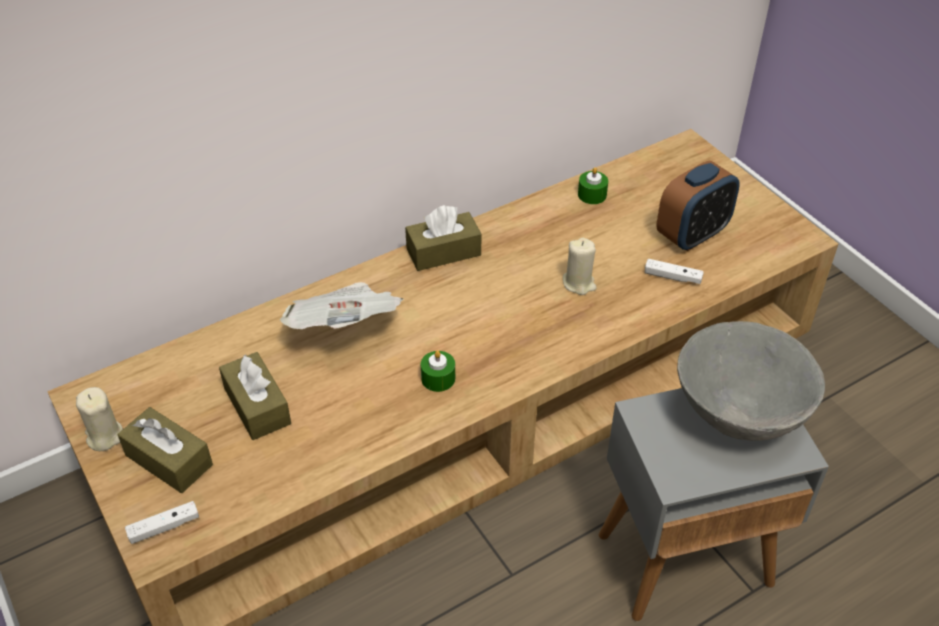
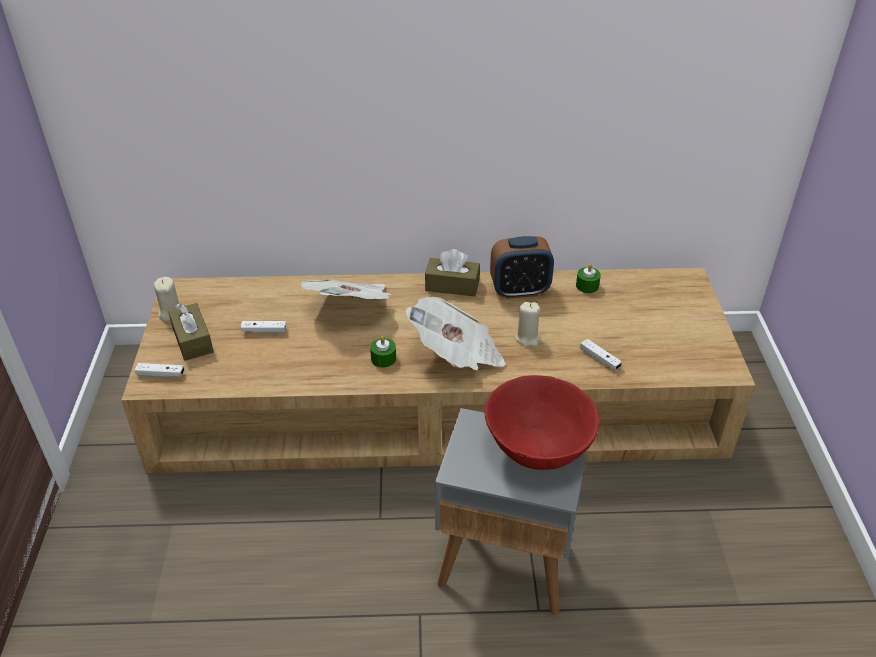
camera: 30 degrees right, 5 degrees down
(257, 406) = (264, 331): brown tissue box -> white game controller
(518, 336) = (457, 354): none -> newspaper
(692, 235) = (639, 337): alarm clock -> alarm clock (519, 290)
(738, 417) = (537, 452): grey bowl -> red bowl

